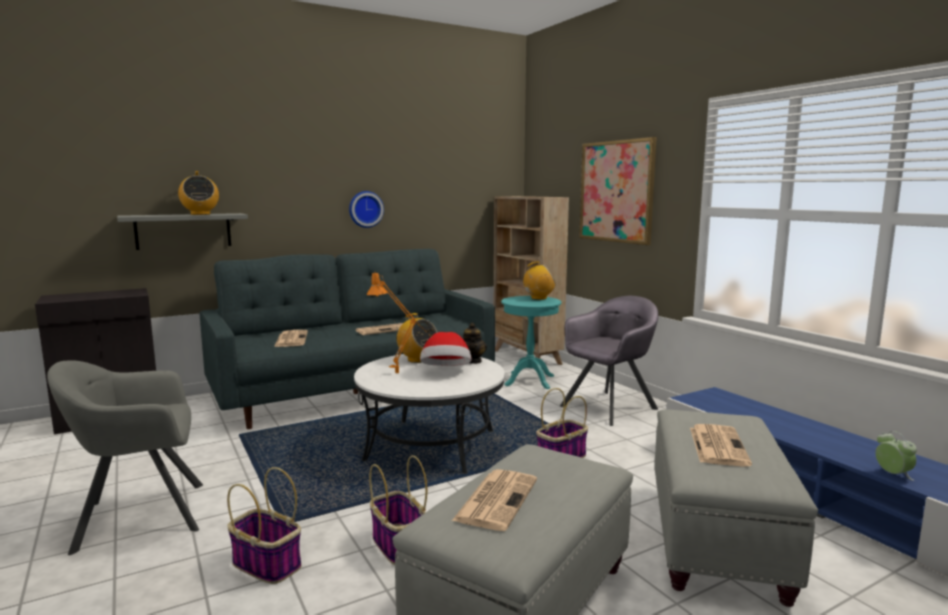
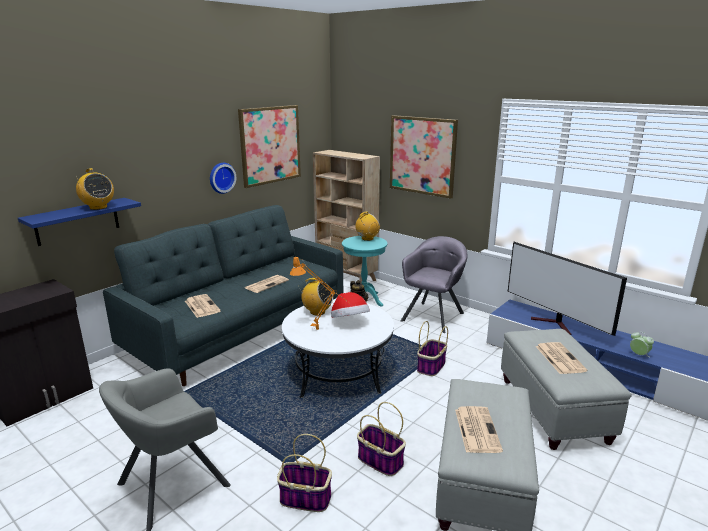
camera: 20 degrees left, 10 degrees up
(183, 231) = (77, 221): grey shelf -> blue shelf
(435, 180) = (270, 145): none -> picture
(766, 421) = (555, 325): none -> television

